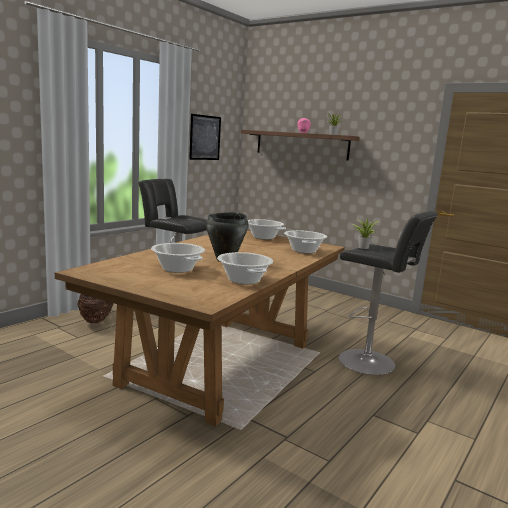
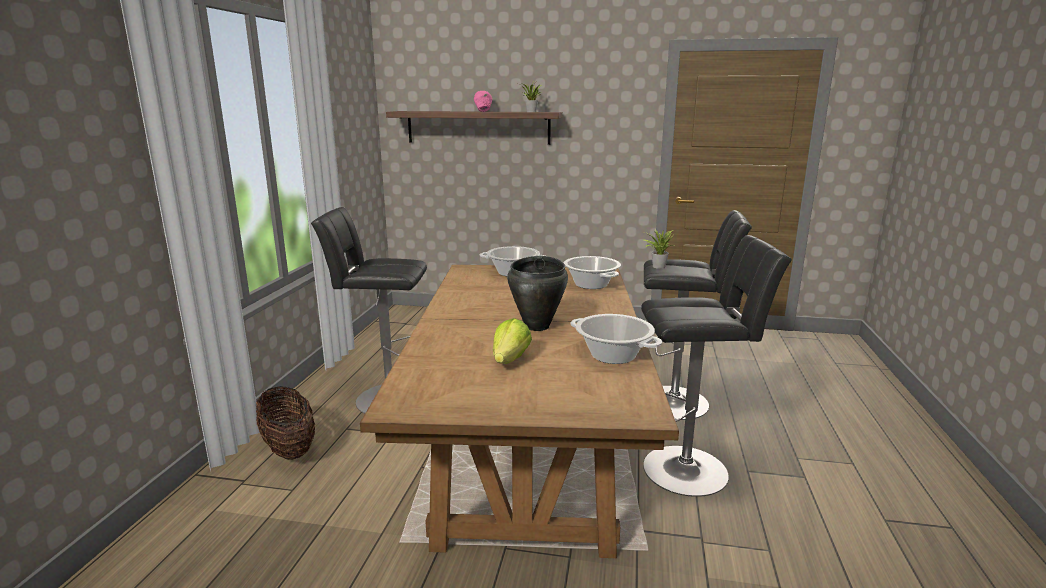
camera: 25 degrees left, 5 degrees up
(177, 269) = (510, 360): cooking pot -> lettuce
(205, 137) = (343, 130): picture -> none
(329, 400) = (691, 469): none -> black stool

